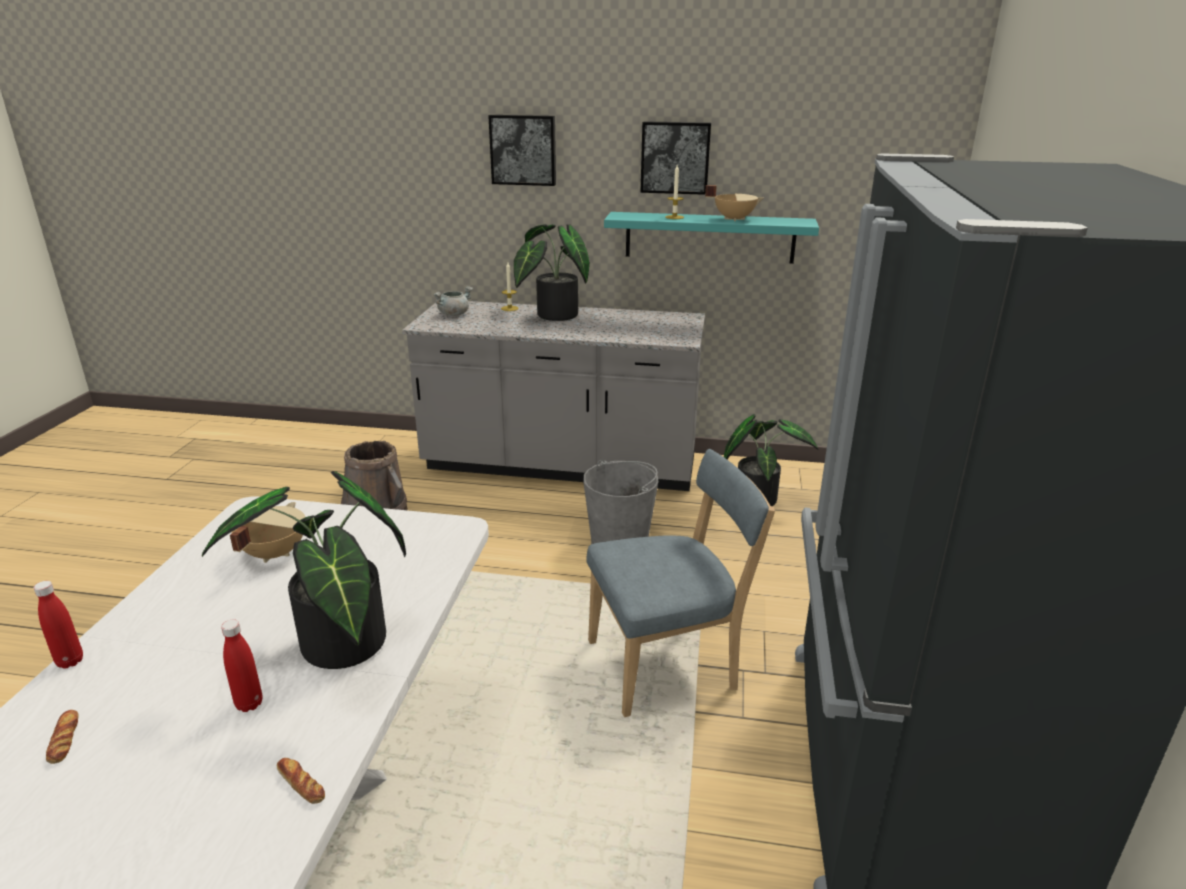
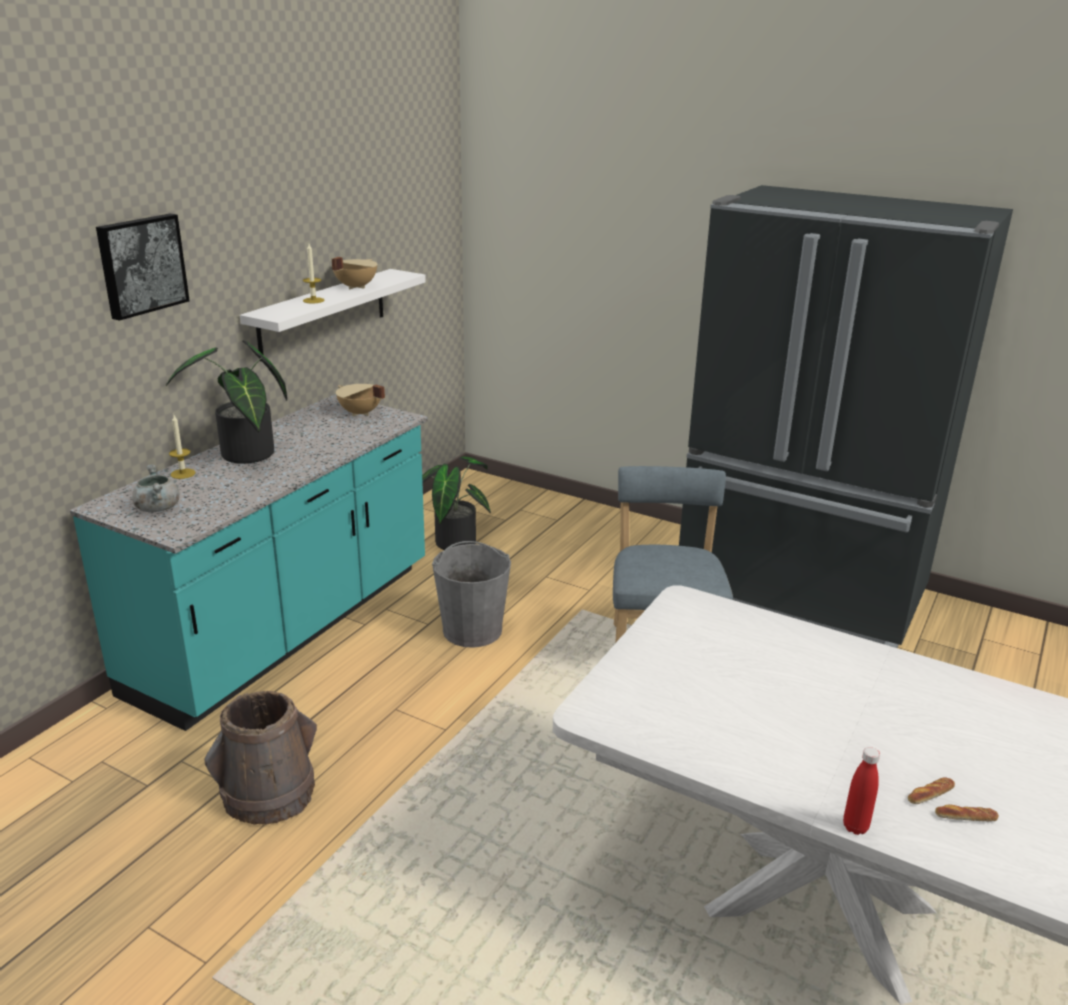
camera: 70 degrees left, 0 degrees up
(249, 704) = (920, 718): red bottle -> none
(273, 553) = (691, 701): beige cooking pot -> beige cooking pot (360, 413)
(301, 784) = (1004, 697): bread -> bread (930, 794)
(340, 650) = (856, 672): potted plant -> none
(560, 466) = (287, 629): grey counter -> turquoise counter
(675, 157) = (286, 236): picture -> none
(709, 237) = (323, 313): turquoise shelf -> white shelf

